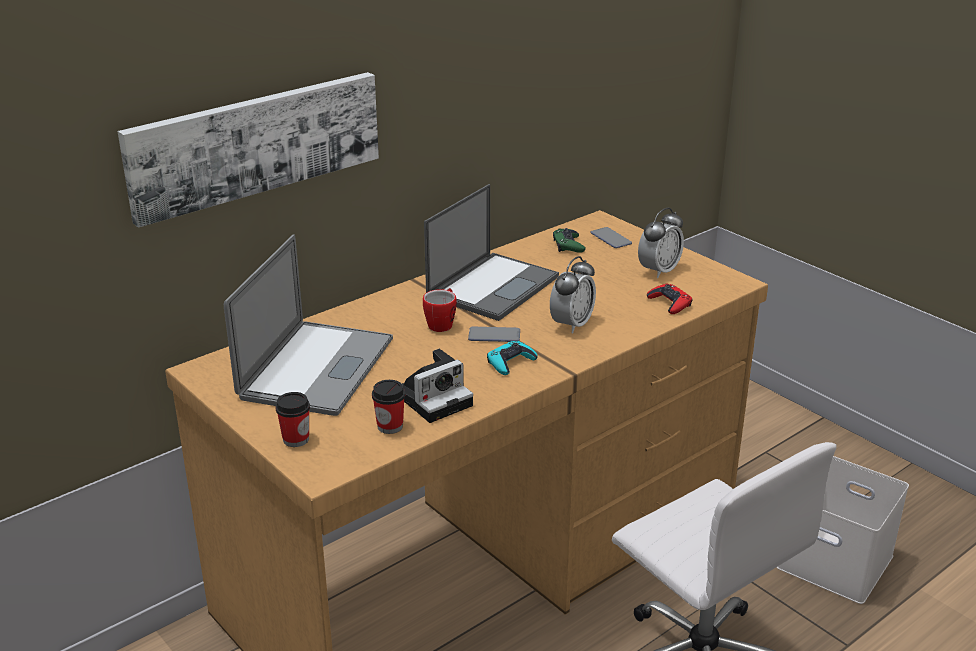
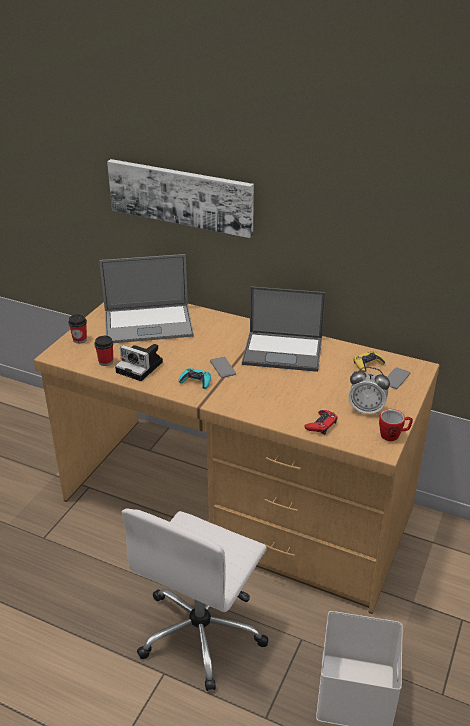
camera: 65 degrees right, 5 degrees up
(442, 323) = (223, 347): mug -> mug (393, 435)
(568, 245) = (368, 364): green game controller -> yellow game controller
(571, 324) = (258, 392): alarm clock -> none

